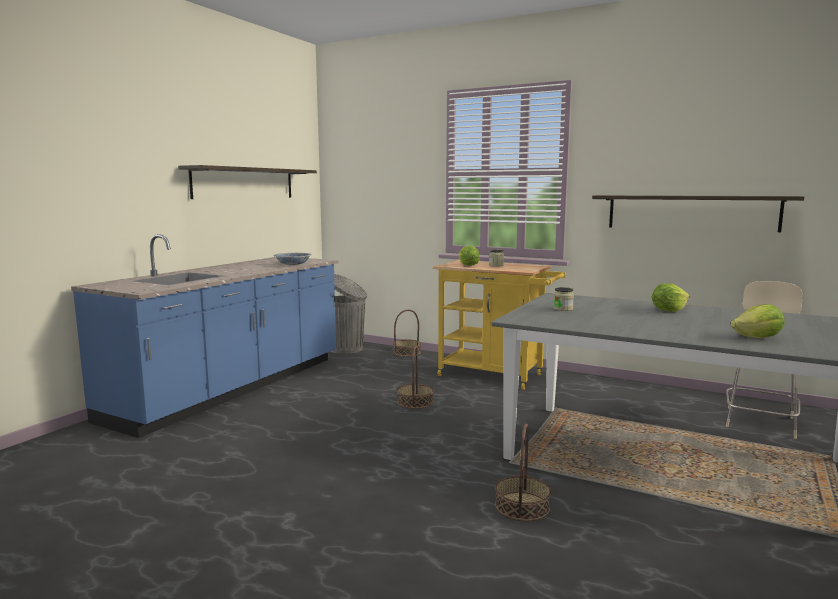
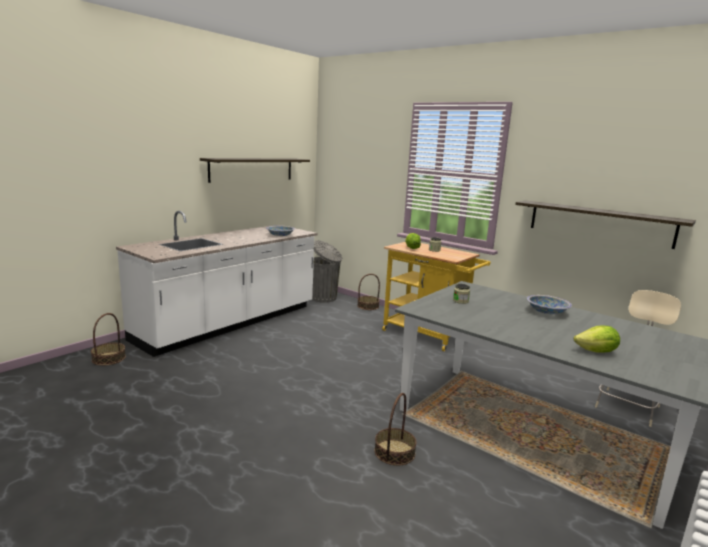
camera: 10 degrees right, 5 degrees up
(232, 387) = (229, 323): blue counter -> white counter
(414, 402) = (355, 351): basket -> basket (108, 358)
(668, 310) = (547, 312): lettuce -> bowl

